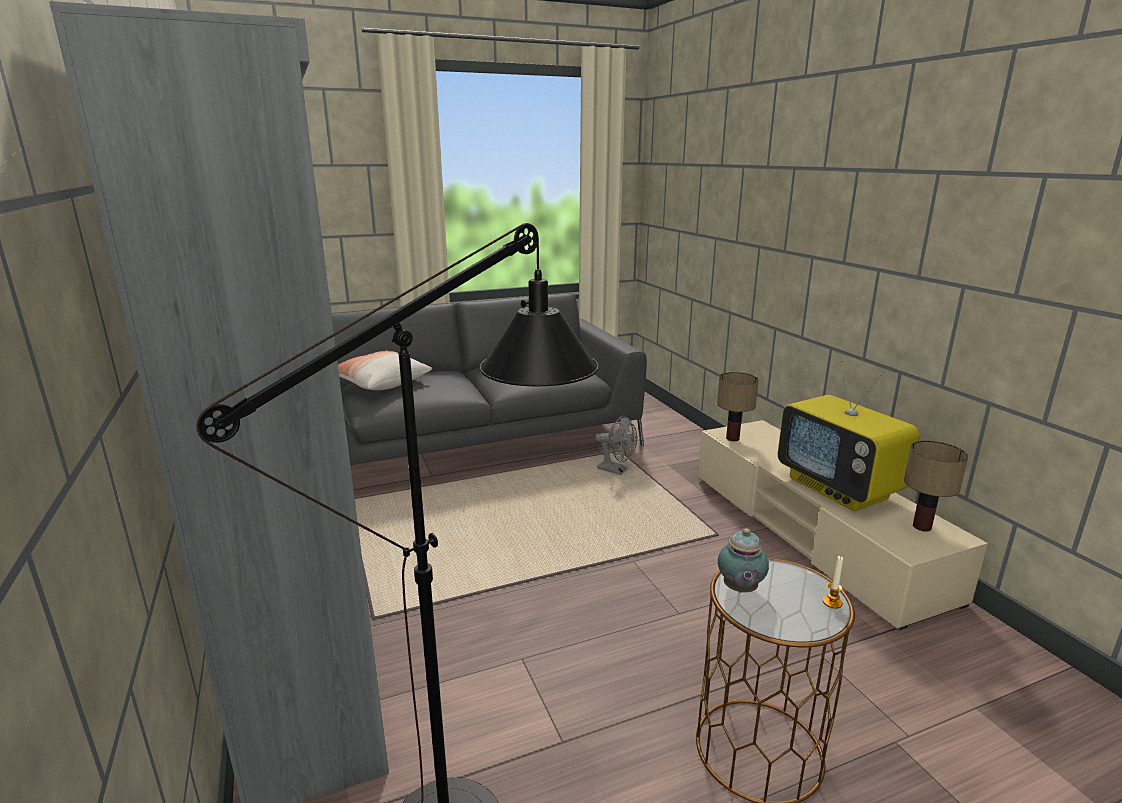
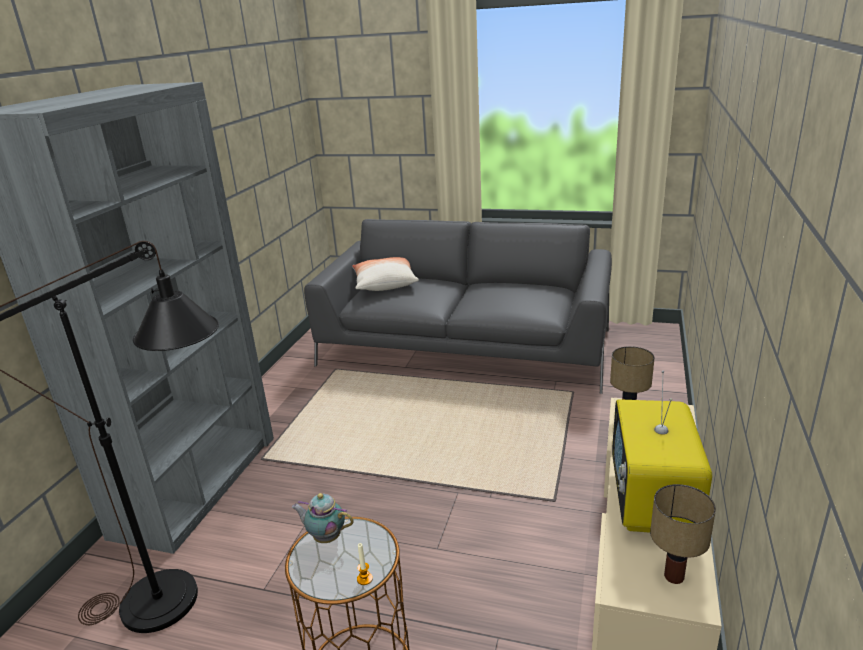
camera: 40 degrees right, 5 degrees up
(617, 470) = (546, 409): grey fan -> none
(739, 590) = (325, 537): teapot -> teapot turned 60 degrees clockwise

